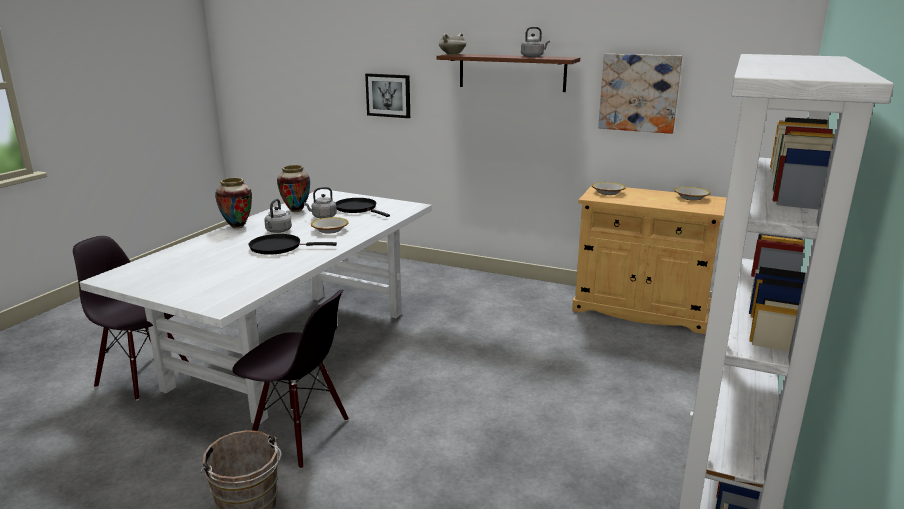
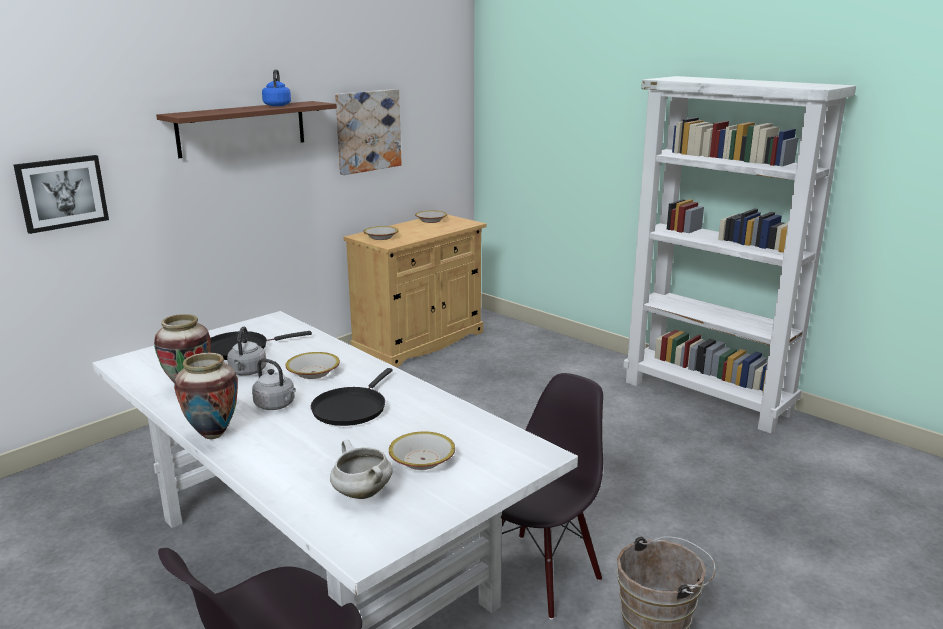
camera: 70 degrees left, 0 degrees up
(210, 275) = (422, 460): none -> bowl
(452, 54) = (184, 114): white cooking pot -> white cooking pot (361, 493)
(533, 56) = (277, 105): grey kettle -> blue kettle

